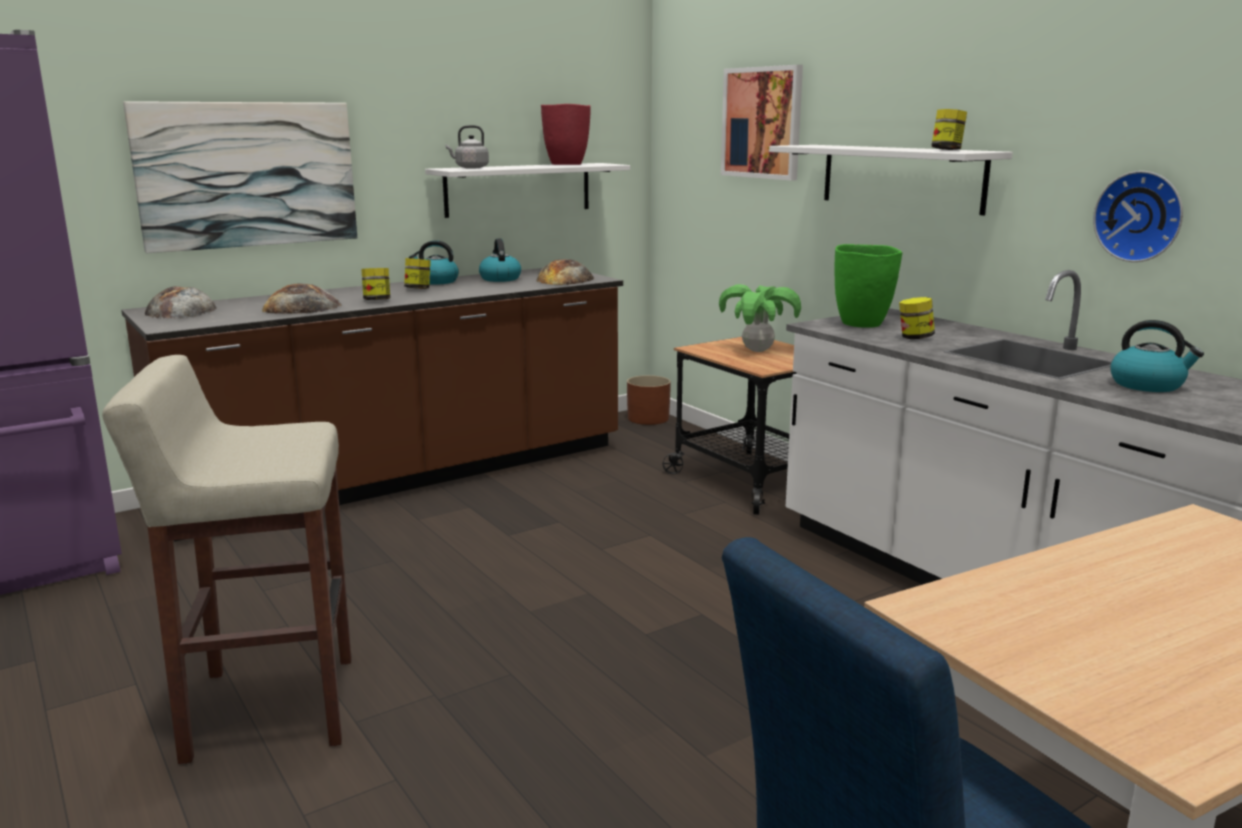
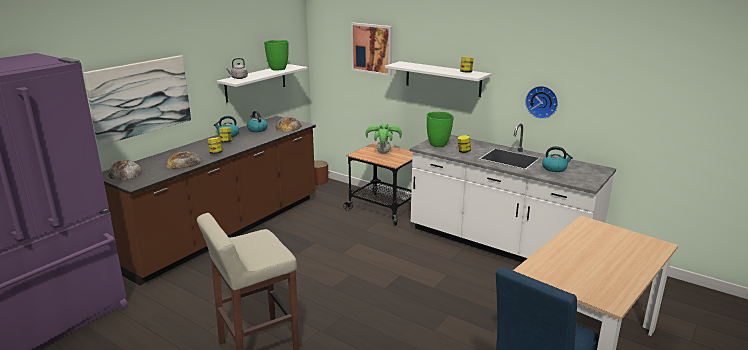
camera: 20 degrees left, 5 degrees up
(566, 164) = (278, 69): red vase -> green vase

